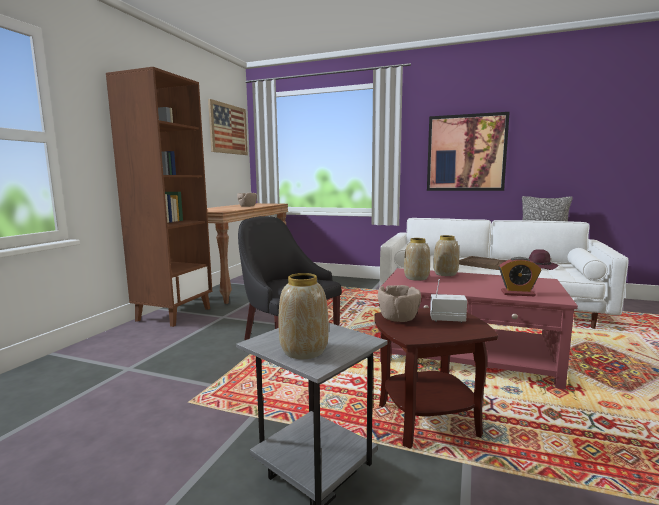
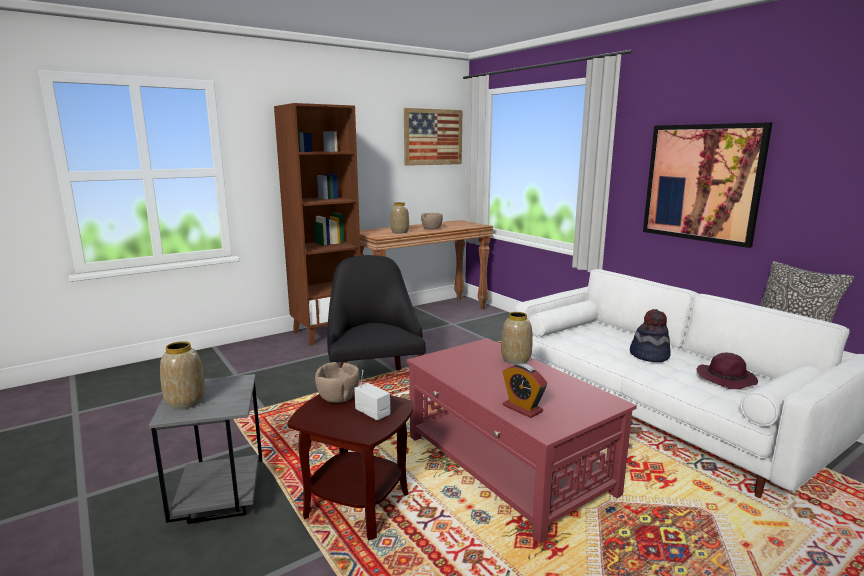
camera: 35 degrees right, 5 degrees up
(416, 278) = (470, 357): vase -> vase (399, 232)
(483, 264) = (649, 355): brown tray -> hat

